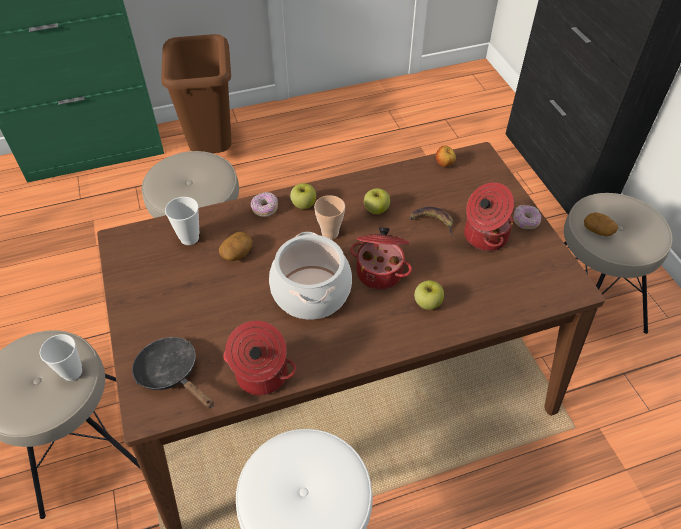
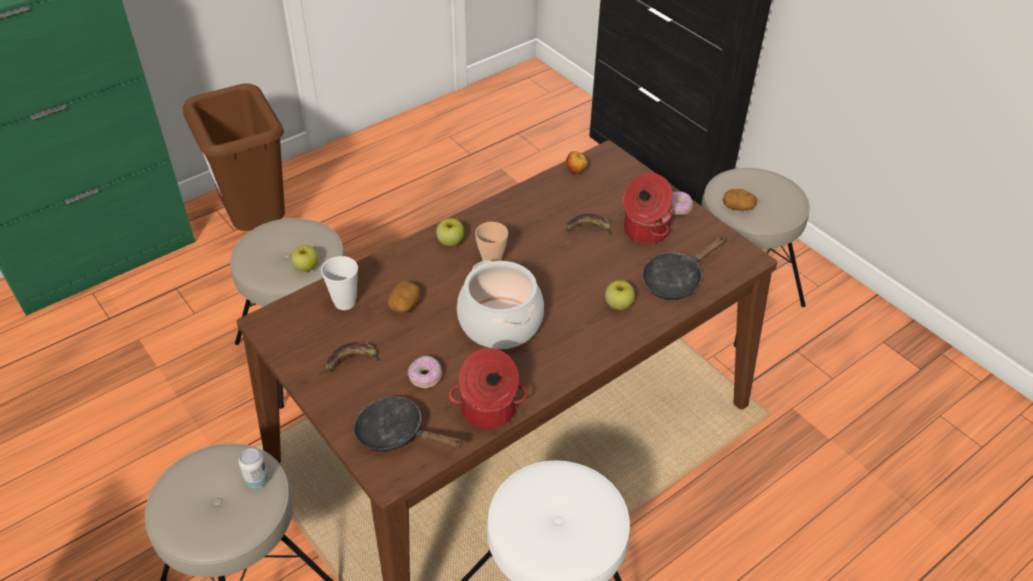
camera: 20 degrees left, 5 degrees down
(72, 372) = (257, 479): cup -> can
(169, 293) = (351, 360): none -> banana
(265, 209) = (411, 255): donut -> donut (425, 377)
(376, 209) = (528, 230): apple -> apple (306, 267)
(380, 272) = (559, 287): cooking pot -> none
(493, 292) = (675, 280): none -> black frying pan

